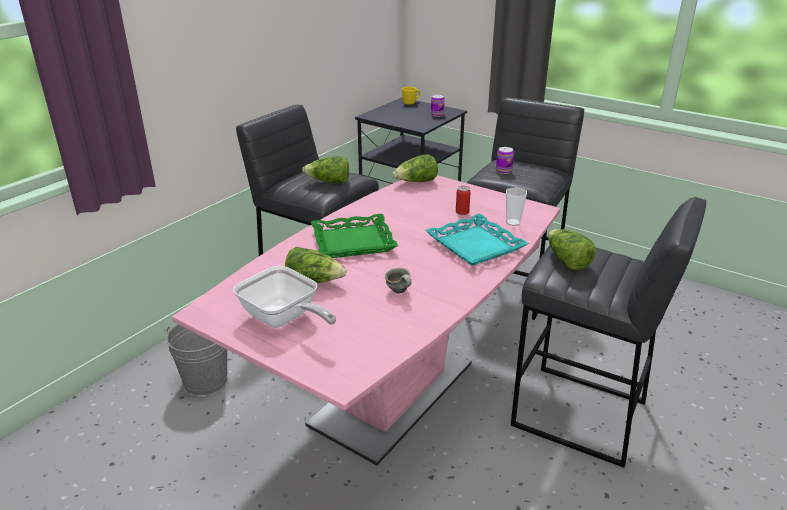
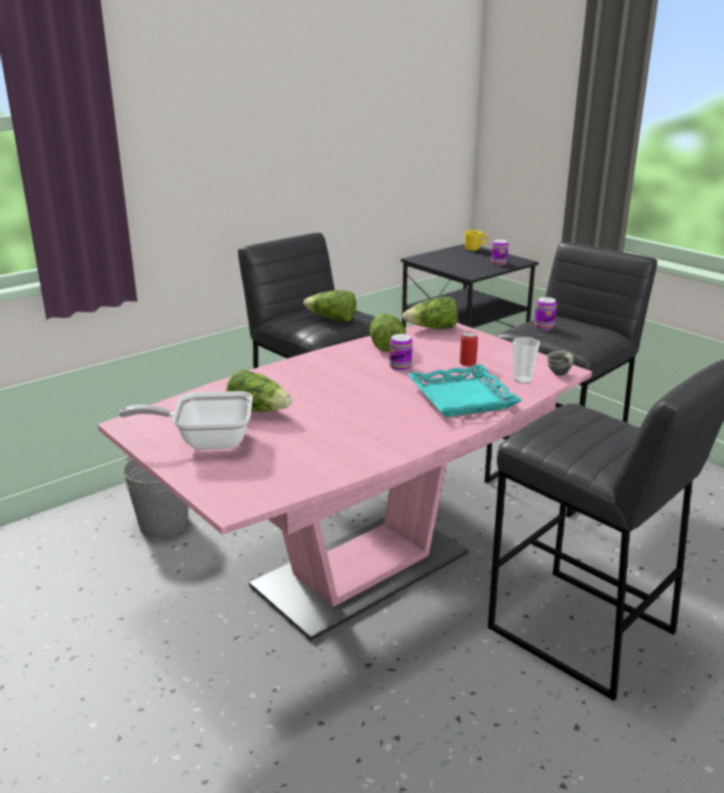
camera: 15 degrees right, 5 degrees down
(283, 319) = (206, 441): frying pan -> frying pan turned 120 degrees clockwise
(353, 241) = (324, 378): green tray -> none
(398, 292) = (344, 432): grey mug -> grey mug (558, 375)
(410, 222) = (400, 367): none -> can
(566, 261) = (562, 425): lettuce -> lettuce (385, 344)

